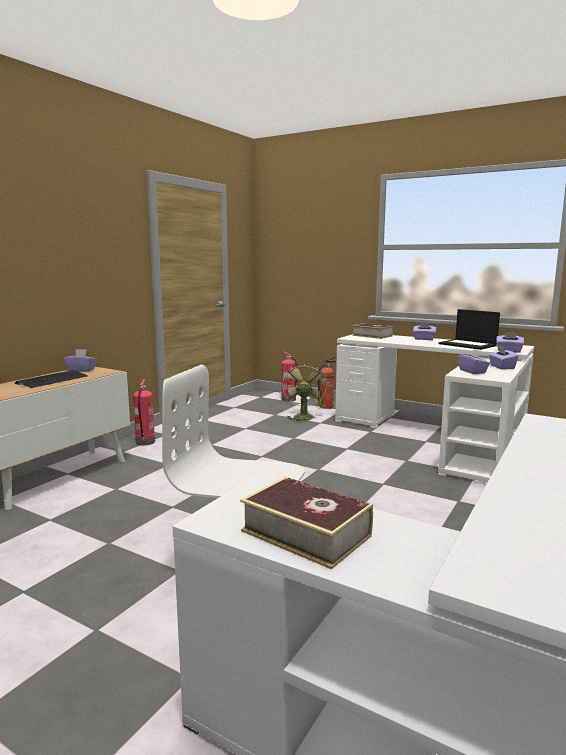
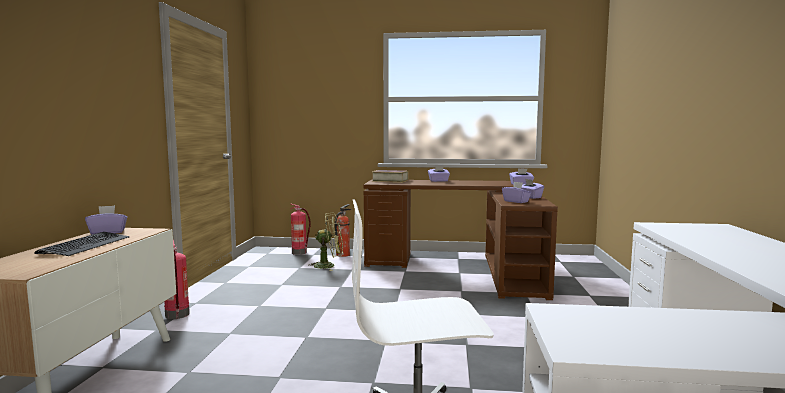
camera: 25 degrees left, 5 degrees down
(303, 416) = (329, 266): green fan -> green fan turned 105 degrees clockwise
(306, 533) = (679, 339): book -> none
(440, 437) = (467, 268): white desk -> brown desk
(468, 345) = (482, 183): laptop -> none

